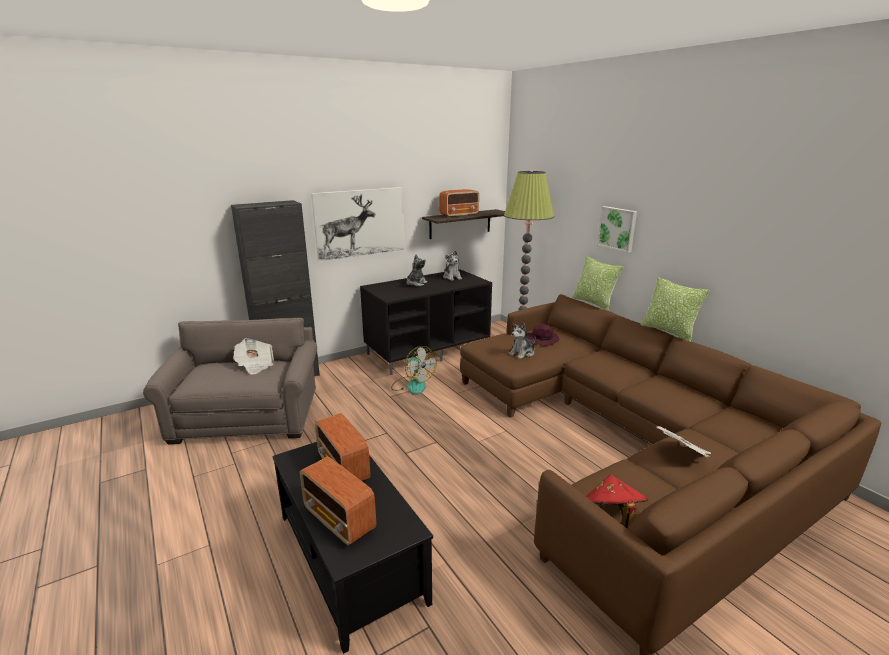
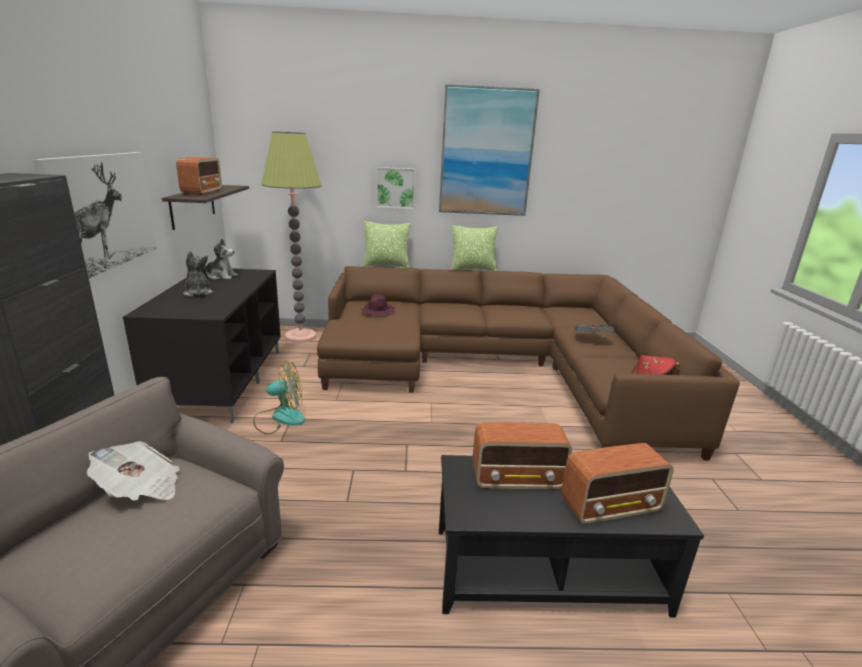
camera: 60 degrees left, 0 degrees up
(522, 353) = (387, 327): plush toy -> none
(712, 200) = (486, 152): none -> picture

